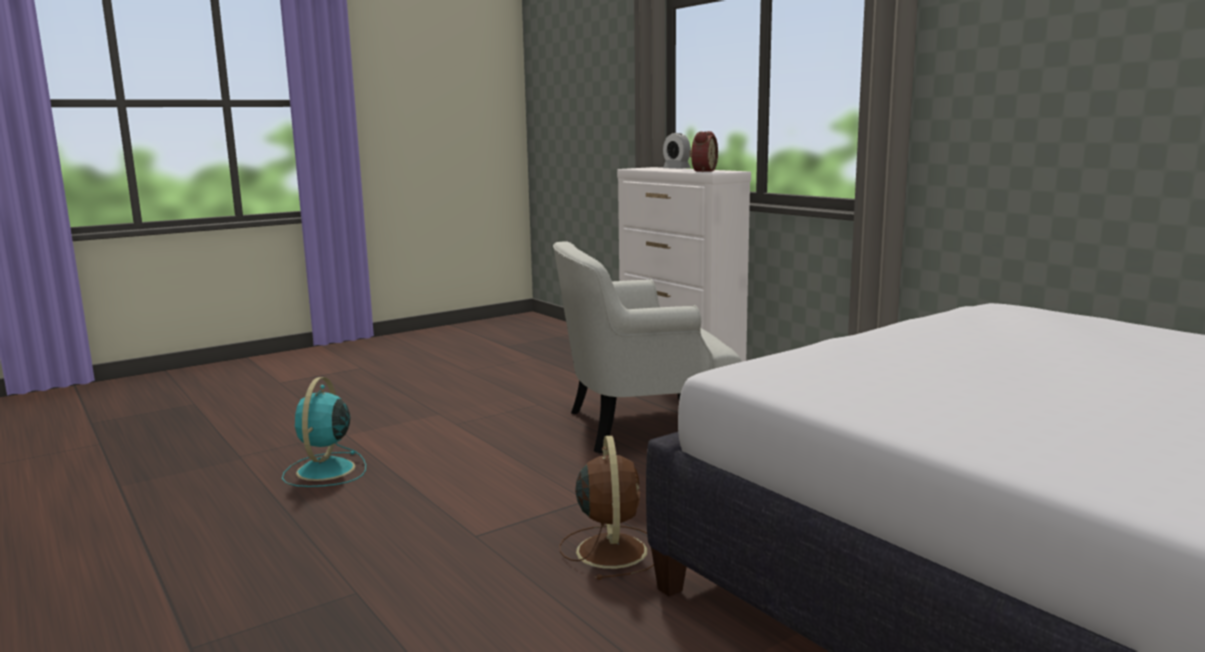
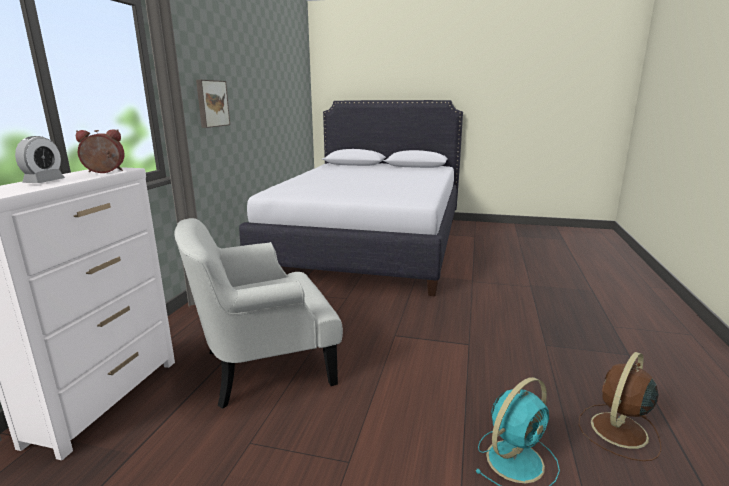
camera: 130 degrees left, 5 degrees up
(611, 549) = (425, 312): brown fan -> brown fan (618, 431)
(640, 425) = (264, 365): white armchair -> white armchair turned 120 degrees clockwise
(1037, 102) = (211, 103): none -> picture

